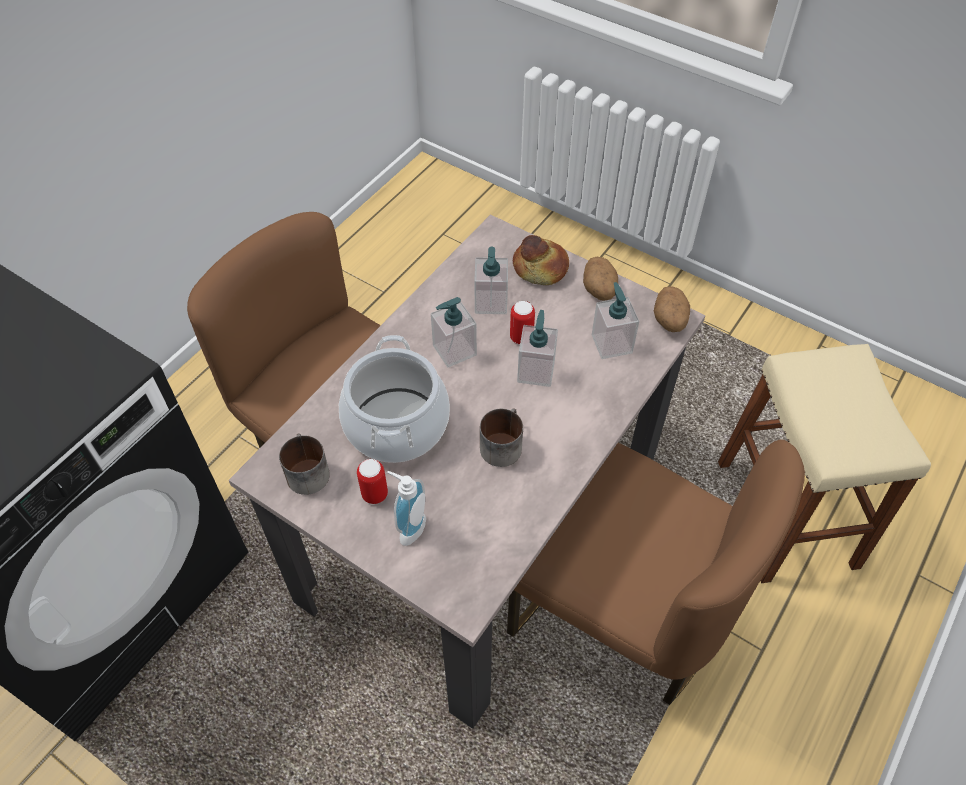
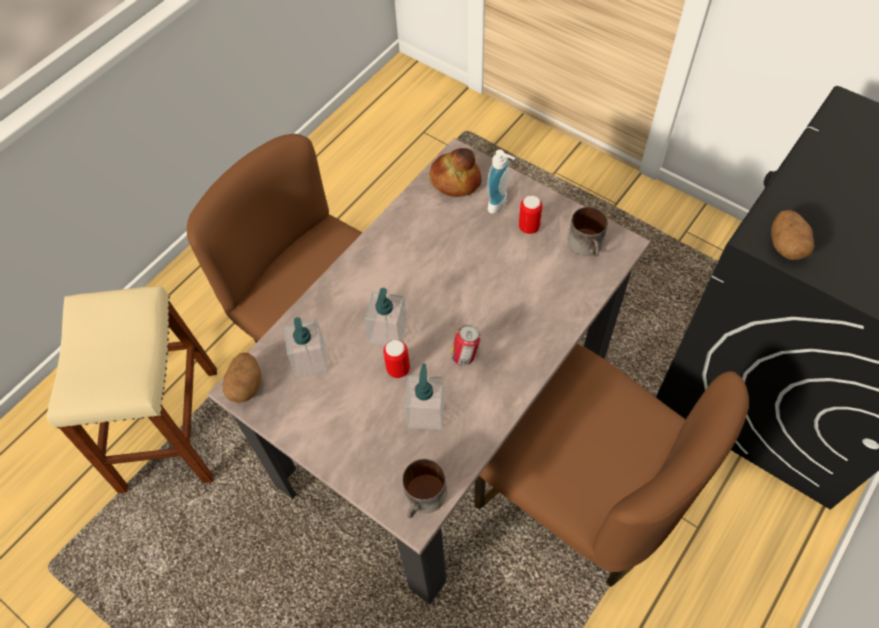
camera: 175 degrees left, 5 degrees up
(397, 424) = (515, 283): cooking pot -> none
(454, 350) = (465, 356): soap dispenser -> can
(501, 444) = (425, 265): mug -> mug (424, 499)
(540, 269) = (368, 457): bread -> bread (455, 180)
(599, 291) = (308, 426): potato -> potato (786, 245)

